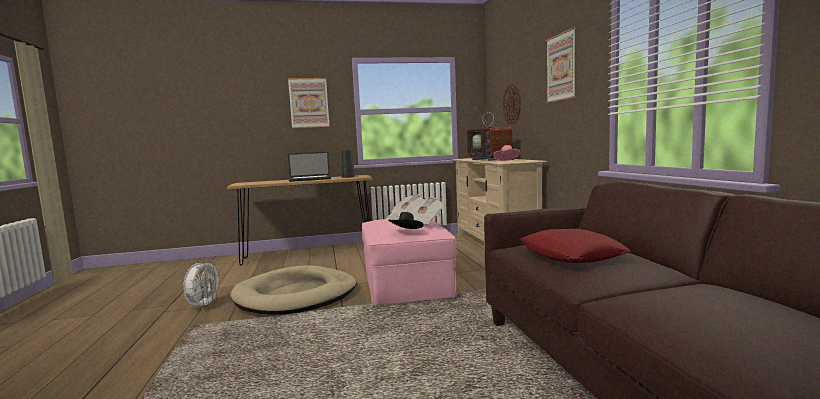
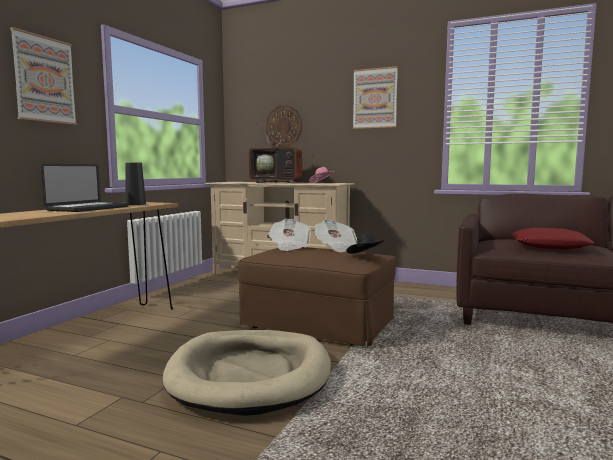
camera: 55 degrees left, 0 degrees up
(204, 306) = (161, 448): white fan -> none
(406, 284) = (318, 323): pink ottoman -> brown ottoman

